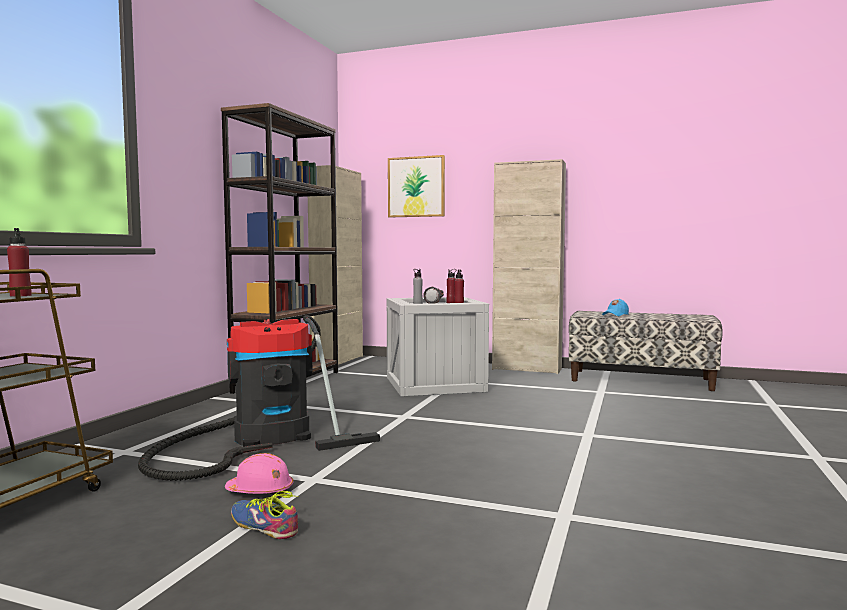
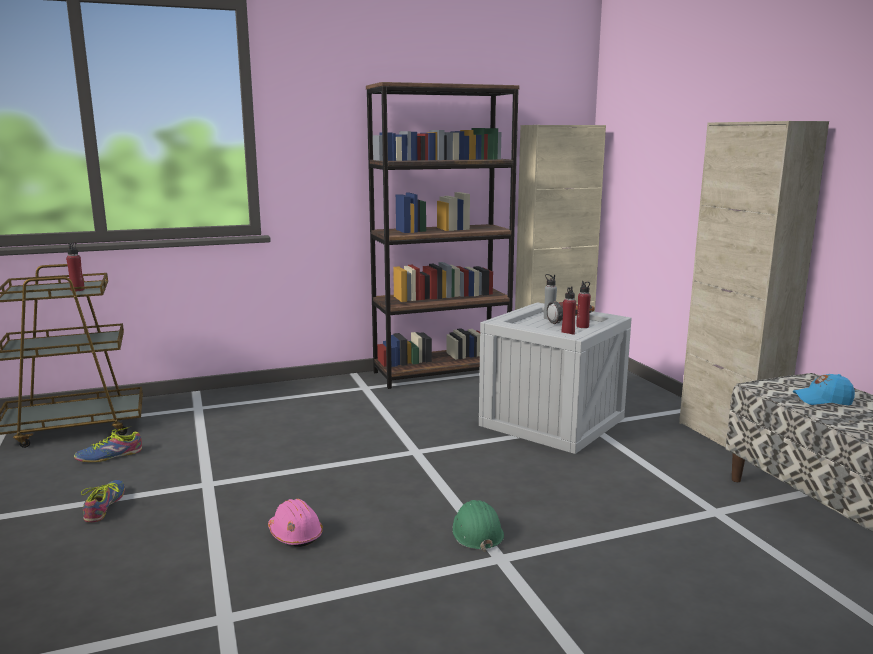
camera: 50 degrees right, 10 degrees up
(138, 505) = (110, 456): none -> shoe
(260, 491) = (166, 477): pink hard hat -> pink hard hat (295, 534)
(263, 439) = (275, 431): vacuum cleaner -> none
(416, 187) = (658, 147): picture -> none
(547, 431) = (476, 532): none -> green hard hat

